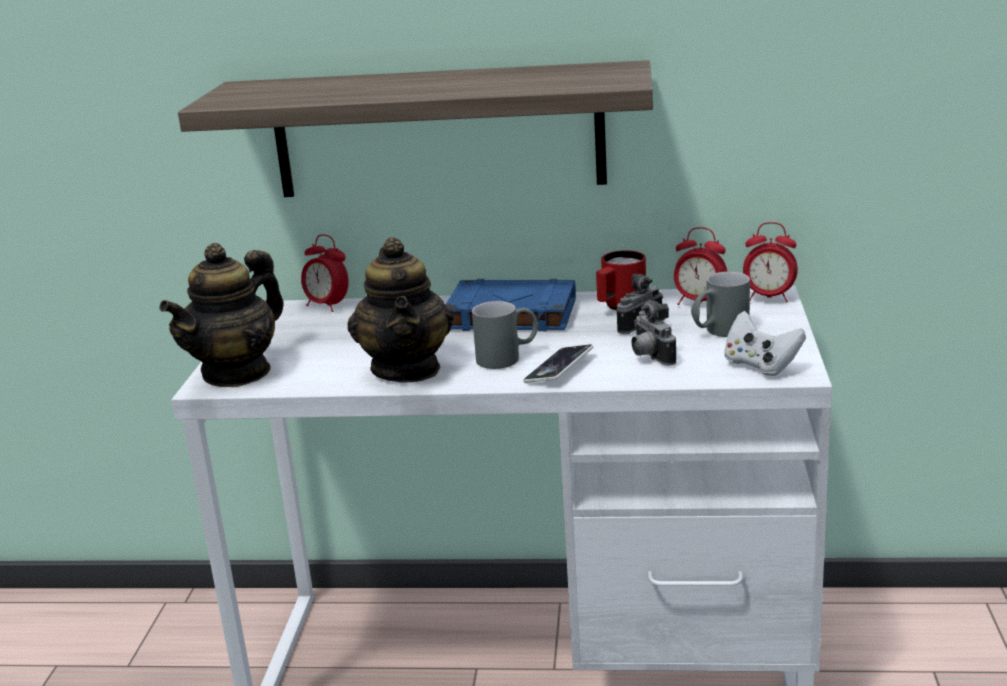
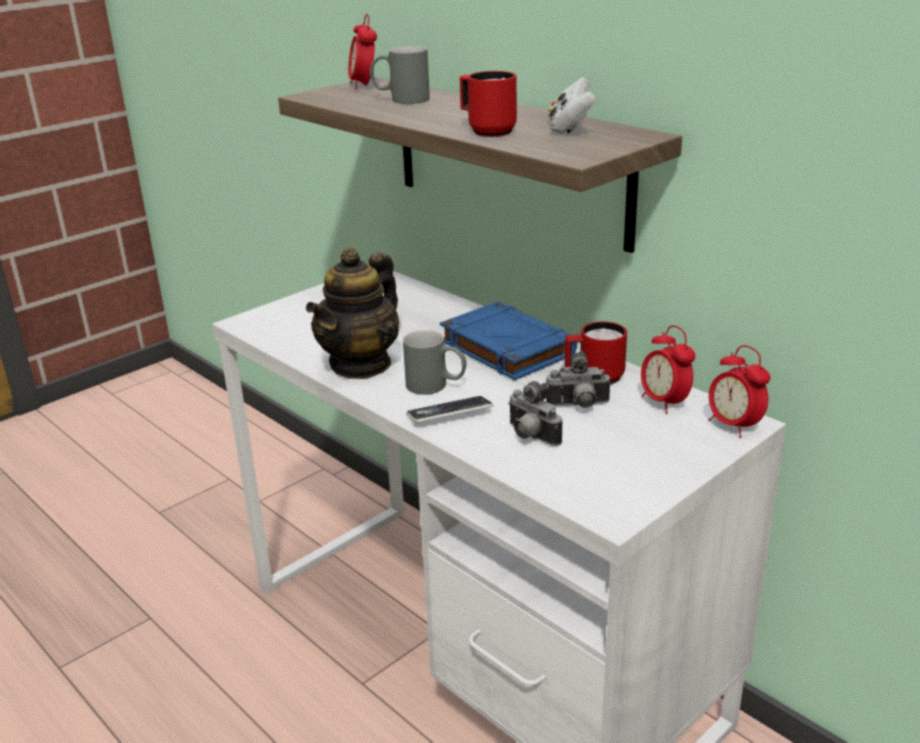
camera: 40 degrees right, 5 degrees up
(237, 373) = (272, 319): teapot -> none
(328, 306) = (409, 288): alarm clock -> alarm clock (364, 86)
(491, 87) = (486, 131): none -> red mug
(649, 357) = (530, 436): camera -> camera turned 60 degrees counterclockwise
(719, 332) = (626, 440): grey mug -> grey mug (400, 99)
(760, 366) = (597, 491): white game controller -> white game controller (569, 128)

